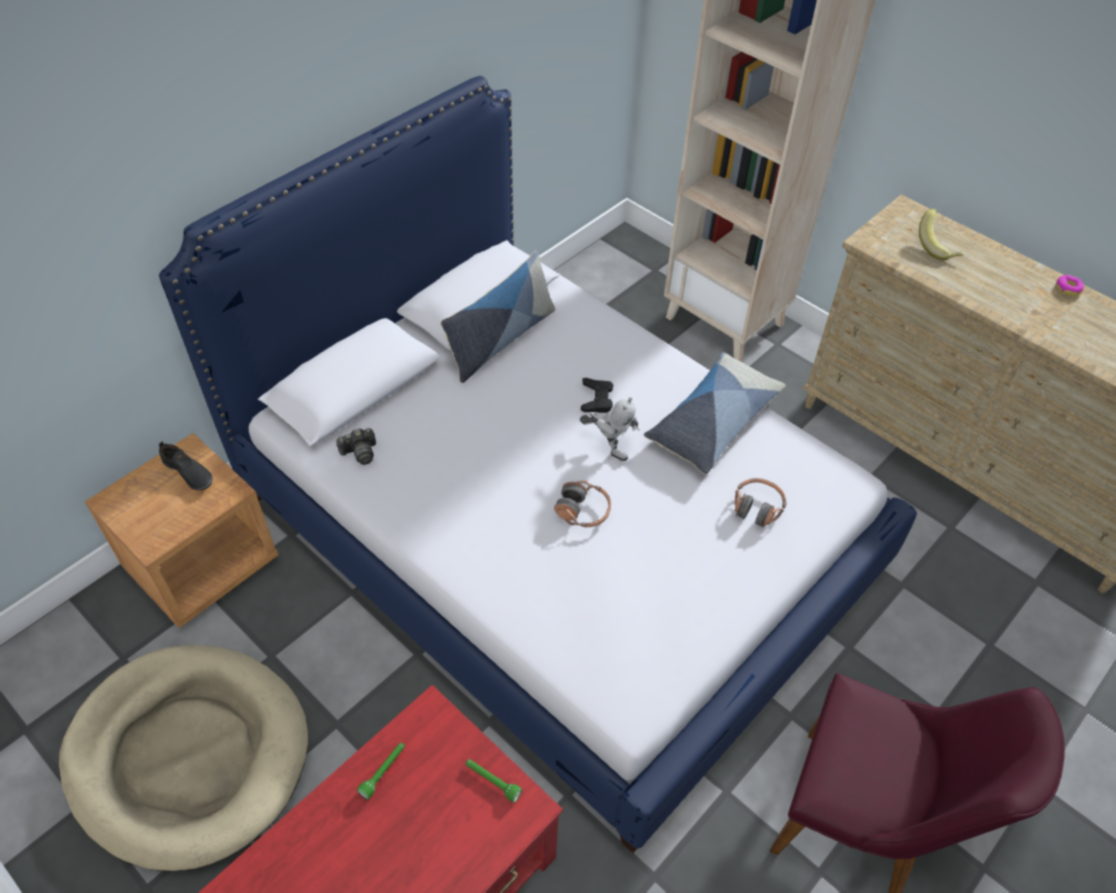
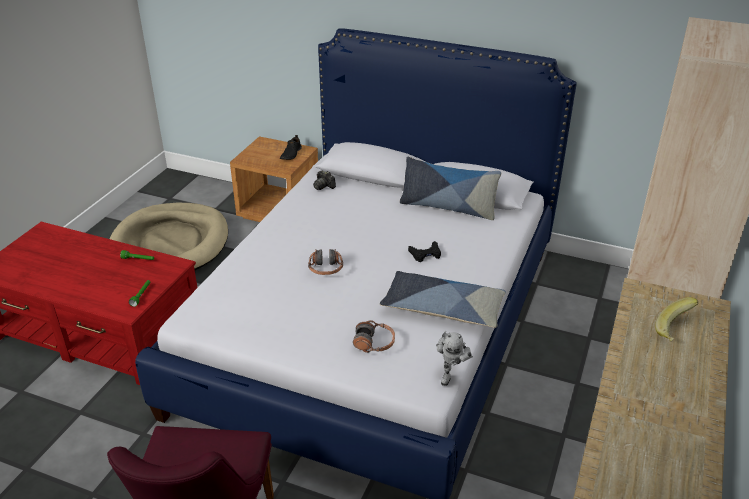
camera: 70 degrees right, 15 degrees down
(609, 447) = (386, 268): toy robot -> toy robot (451, 373)
(1067, 288) = (703, 425): donut -> none

